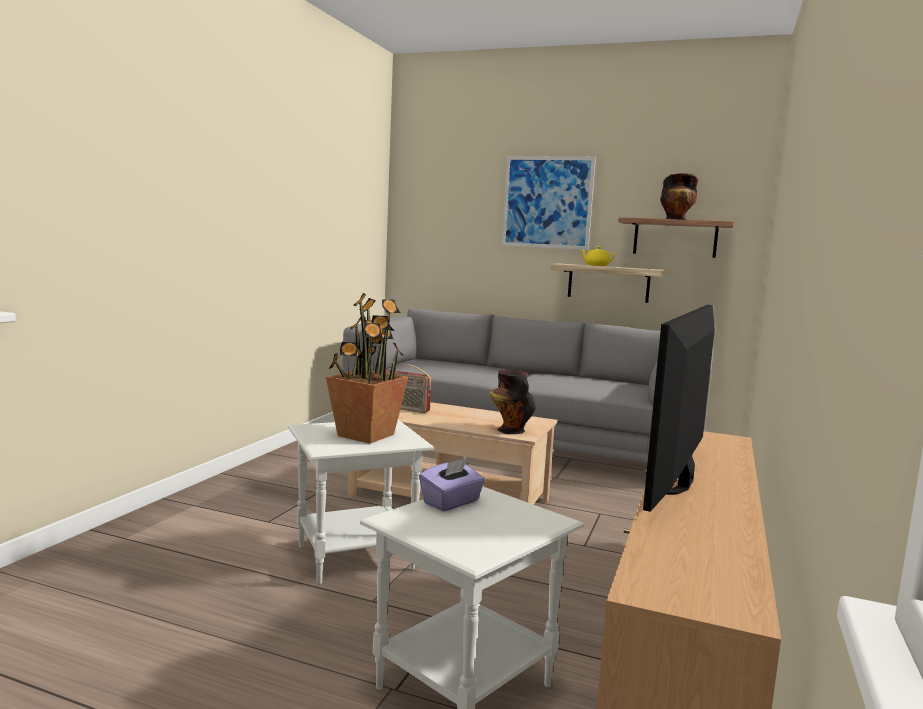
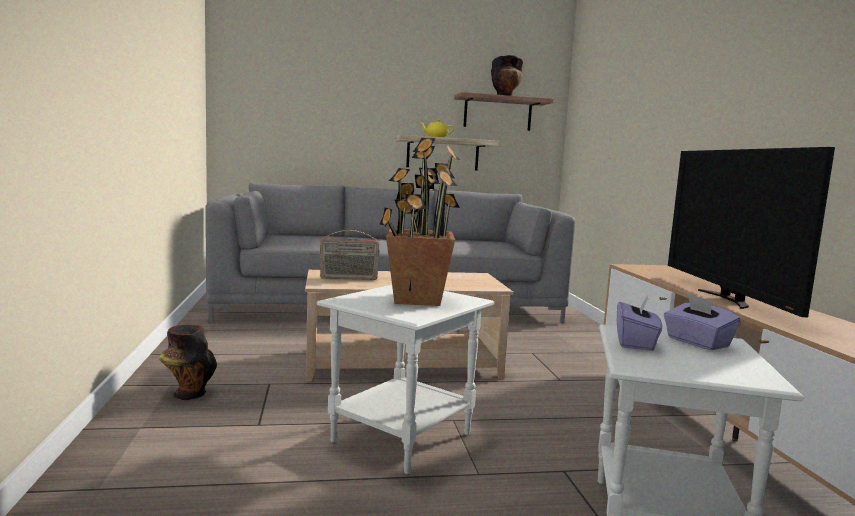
camera: 30 degrees left, 0 degrees up
(509, 430) = (475, 285): vase -> vase (188, 393)
(515, 514) = (697, 342): none -> purple tissue box
(547, 202) = (384, 77): picture -> none

